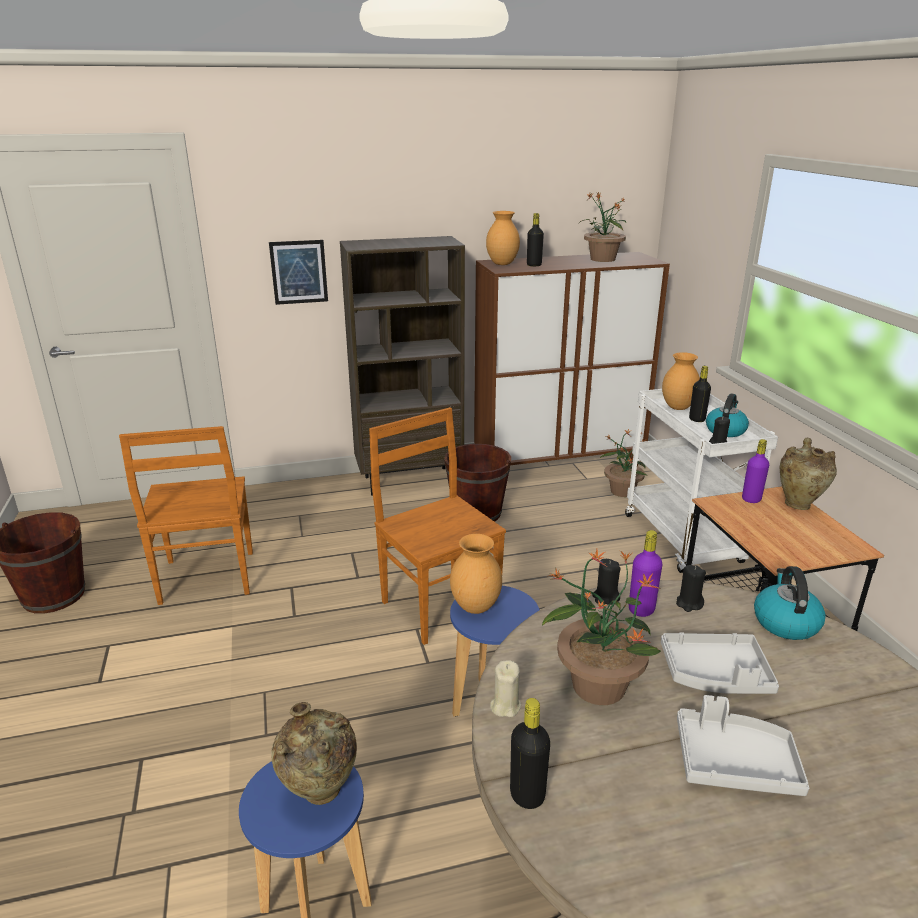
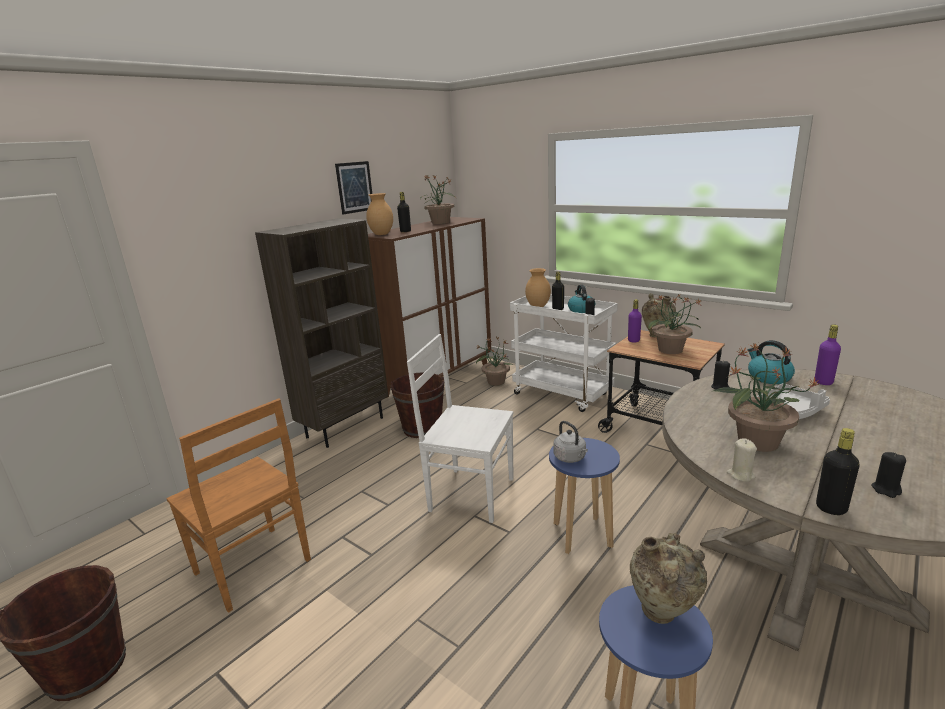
camera: 35 degrees left, 5 degrees down
(299, 272) = (220, 266): picture -> picture (355, 187)
(438, 604) = (469, 494): brown chair -> white chair
(476, 607) = (570, 458): brown vase -> grey kettle
(605, 597) = (681, 402): black candle -> black candle (886, 489)
(641, 609) = (707, 399): purple bottle -> purple bottle (823, 382)
(734, 763) = (864, 442): grey tray -> none
(779, 532) = (671, 350): none -> potted plant

